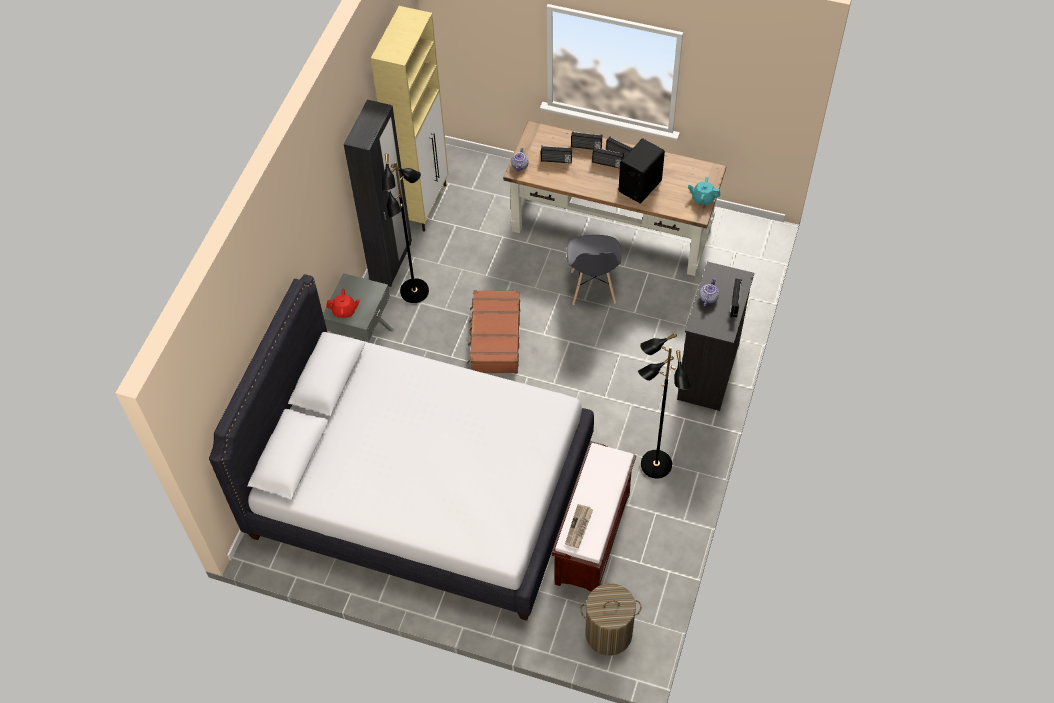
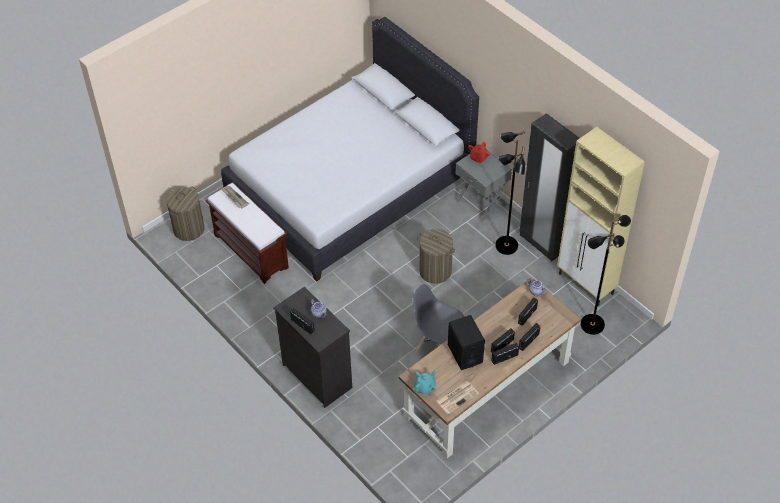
camera: 120 degrees right, 5 degrees down
(495, 338) = (435, 271): brown suitcase -> laundry basket
(655, 465) = (272, 307): black floor lamp -> black floor lamp (592, 324)
(693, 170) = (457, 397): none -> newspaper

